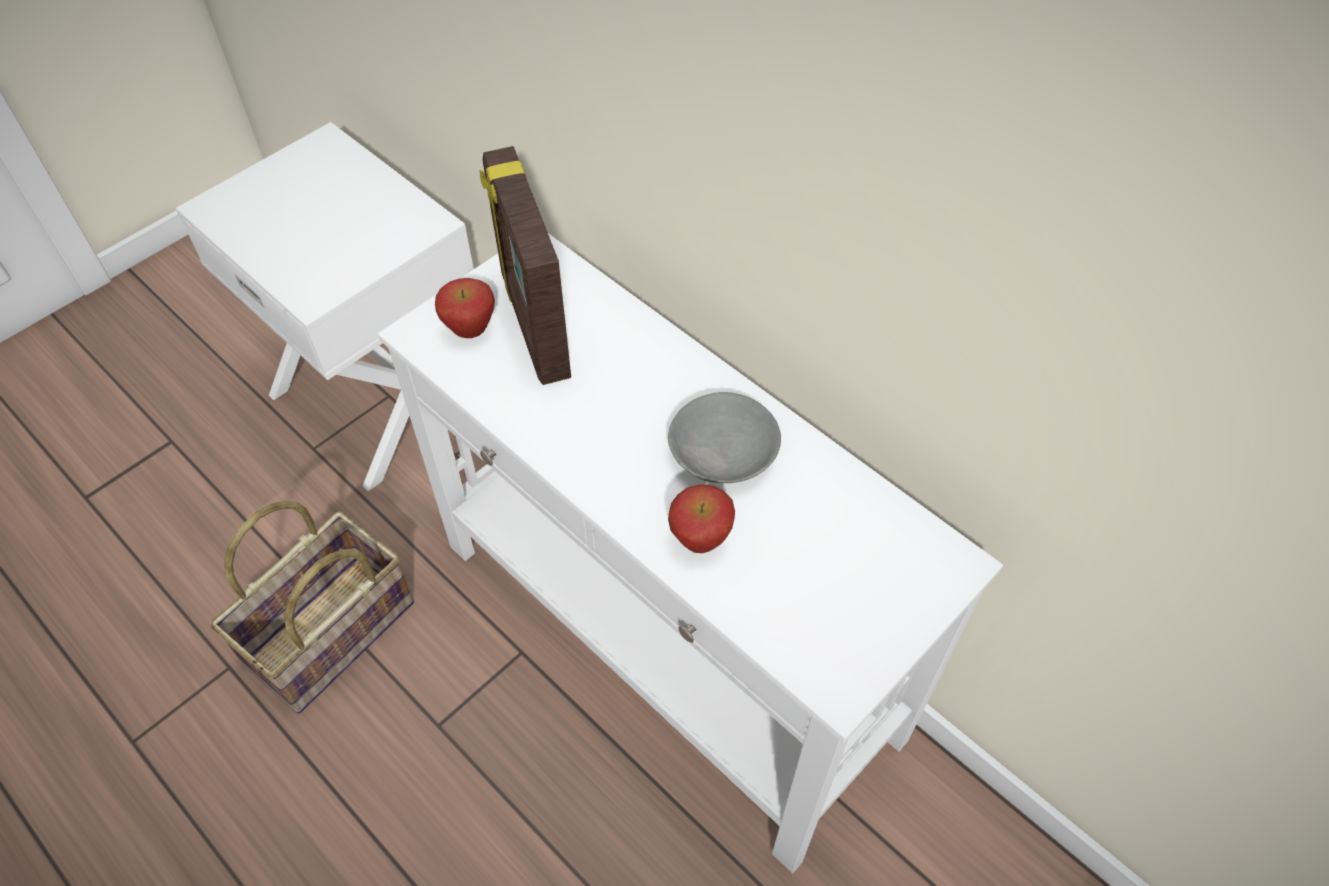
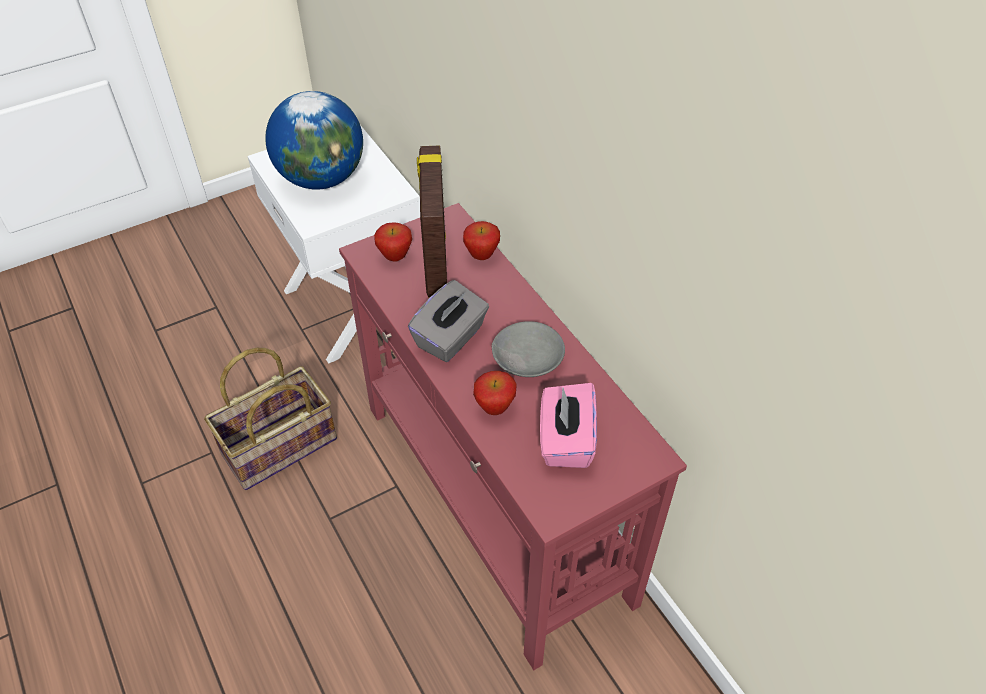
camera: 15 degrees right, 5 degrees down
(306, 223) = (322, 178): none -> globe
(597, 442) = (450, 338): none -> grey tissue box
(601, 303) = (481, 256): none -> apple
(666, 642) = (494, 502): white console table -> red console table
(821, 567) = (565, 441): none -> pink tissue box

